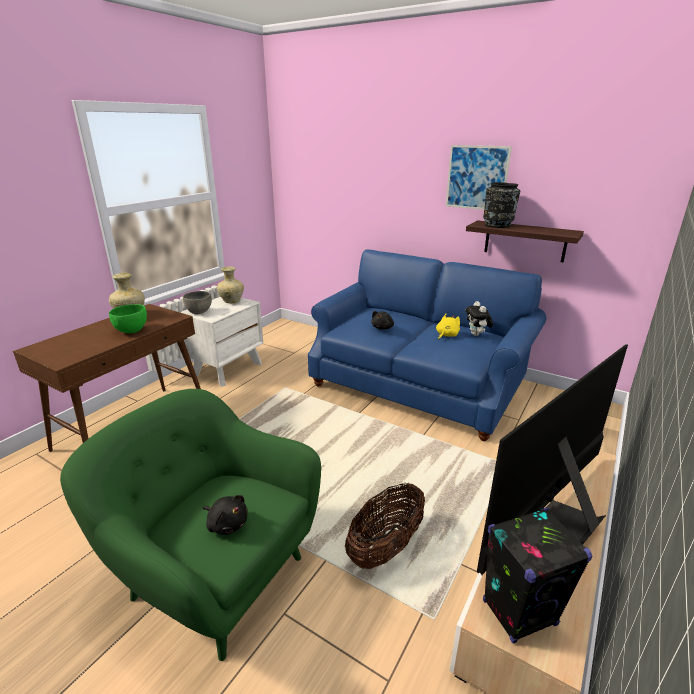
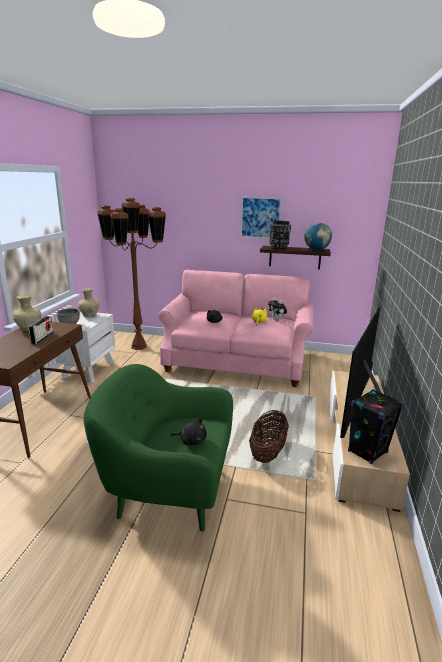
camera: 20 degrees left, 5 degrees down
(132, 330) = (42, 338): green bowl -> radio
(304, 344) = (139, 346): none -> brown floor lamp
(418, 384) = (237, 361): blue sofa -> pink sofa
(558, 232) = (316, 250): none -> globe

